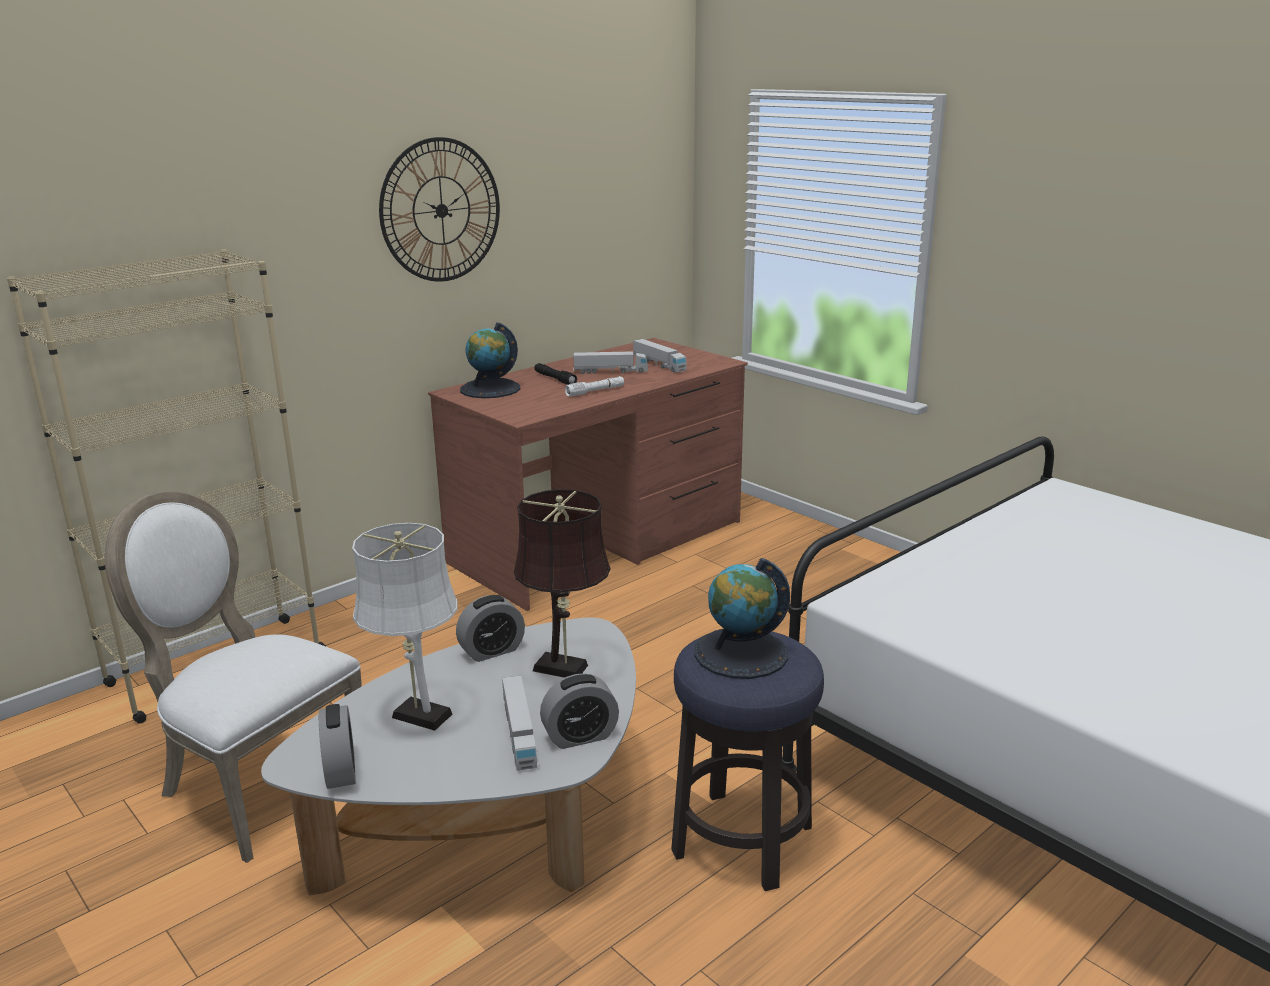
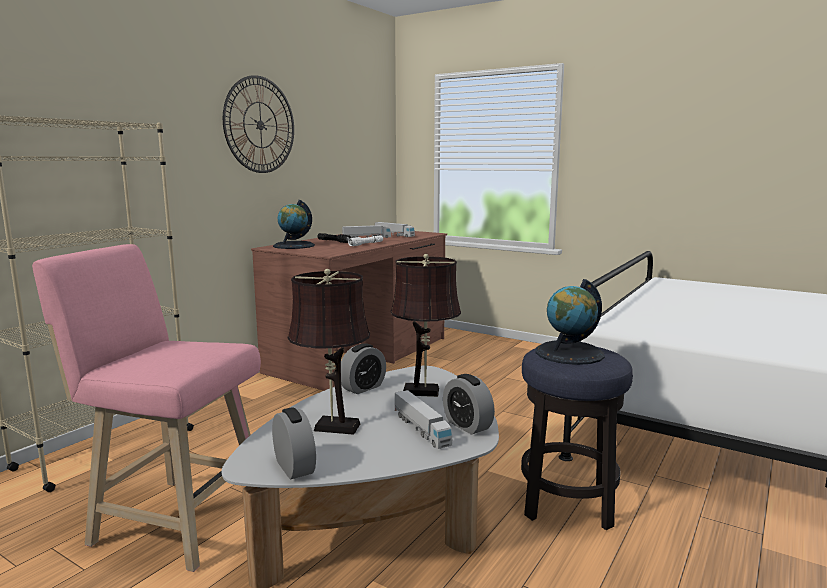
camera: 15 degrees left, 10 degrees down
(257, 784) = (173, 519): white chair -> pink stool
(417, 714) = (332, 427): white table lamp -> brown table lamp
(580, 736) = (467, 425): alarm clock -> alarm clock turned 90 degrees clockwise

